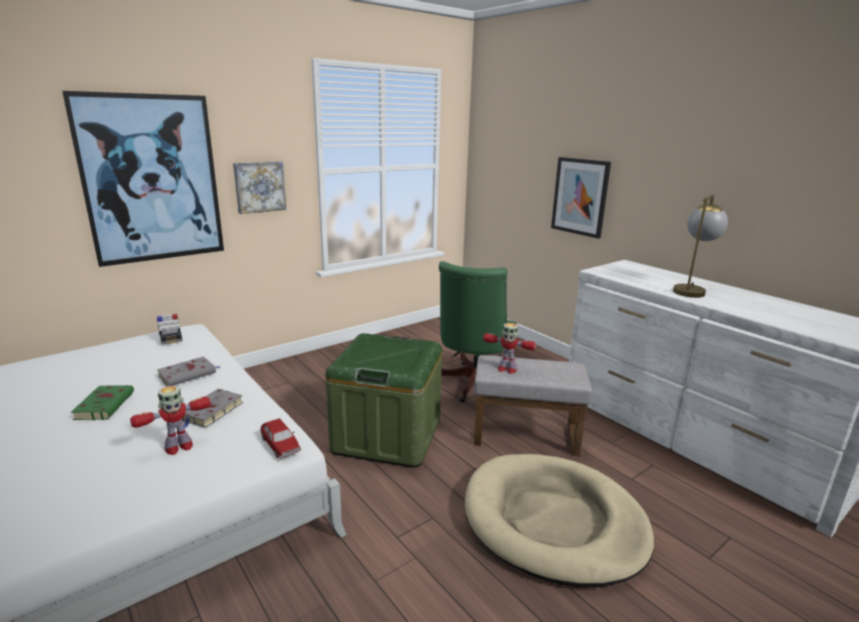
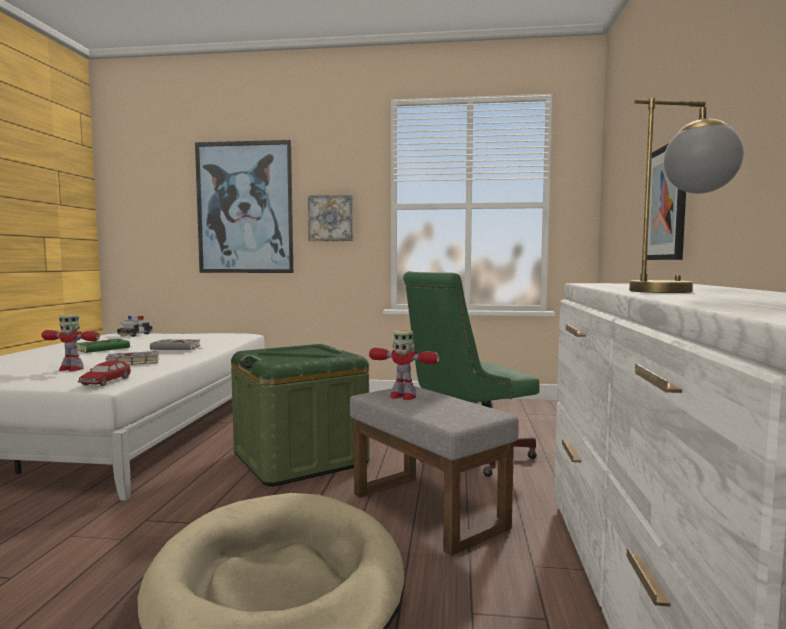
camera: 45 degrees right, 15 degrees down
(170, 337) = (220, 334): toy car -> toy car (135, 334)
(506, 369) = (402, 396): toy robot -> toy robot turned 45 degrees counterclockwise

